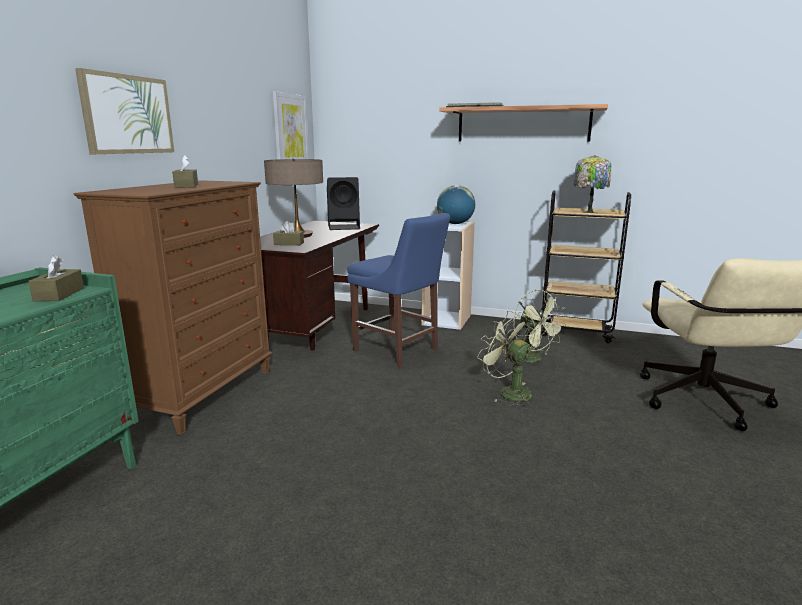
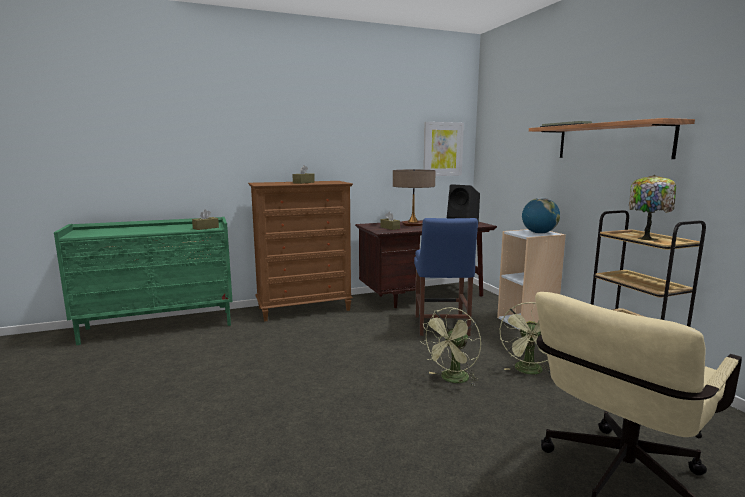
camera: 50 degrees right, 5 degrees down
(127, 114) = (291, 142): picture -> none
(508, 392) = (452, 380): green fan -> green fan turned 150 degrees counterclockwise

